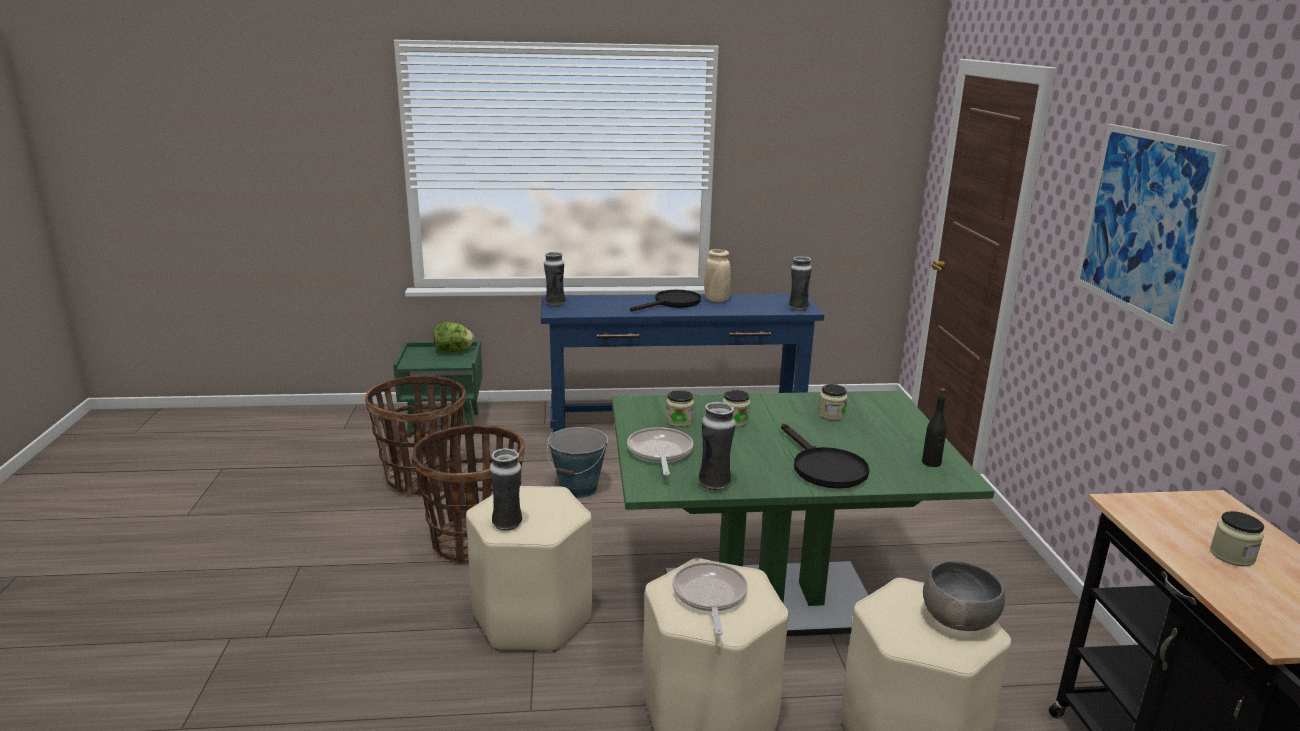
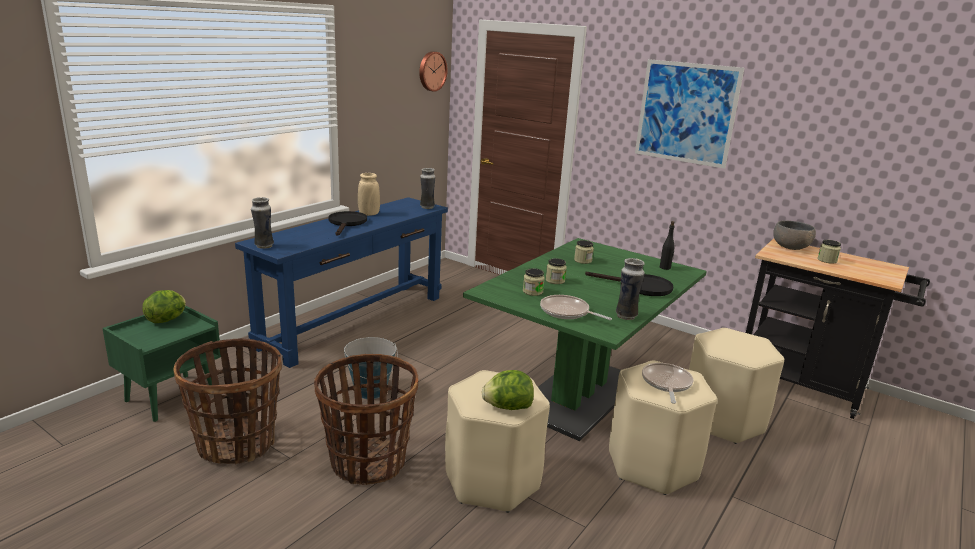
camera: 50 degrees left, 0 degrees up
(508, 525) = (507, 407): vase -> lettuce
(709, 596) = (666, 383): frying pan -> frying pan turned 60 degrees clockwise
(889, 131) = (431, 71): none -> wall clock
(958, 619) = (745, 340): grey bowl -> grey bowl (790, 247)

